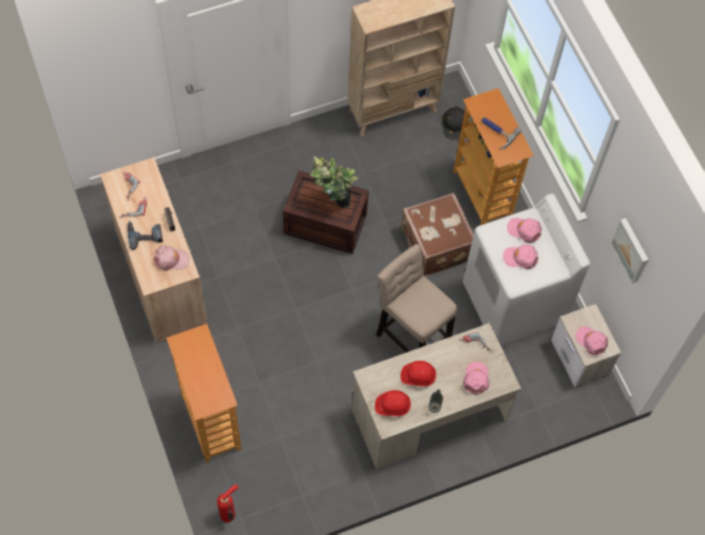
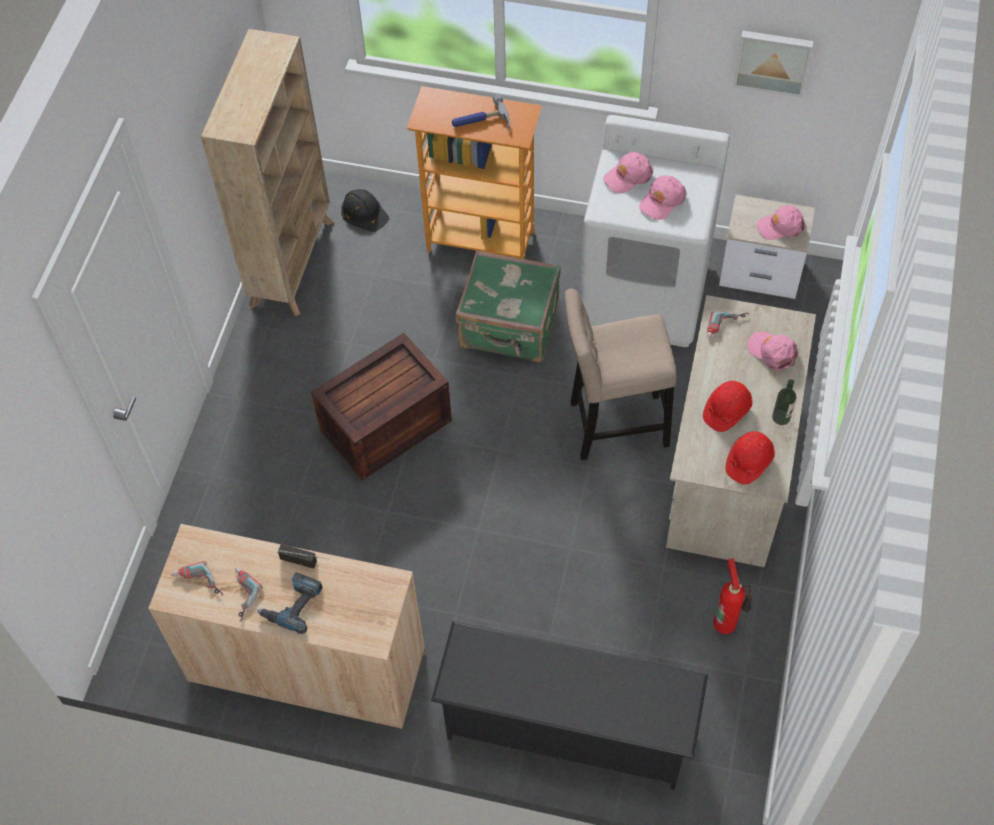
camera: 50 degrees left, 5 degrees down
(171, 259) = (358, 592): pink cap -> none
(210, 422) = (567, 727): bookcase -> black shoe rack
(229, 515) = (716, 781): fire extinguisher -> fire extinguisher (726, 621)
(332, 203) = (389, 383): potted plant -> none
(435, 246) = (509, 327): brown suitcase -> green suitcase

